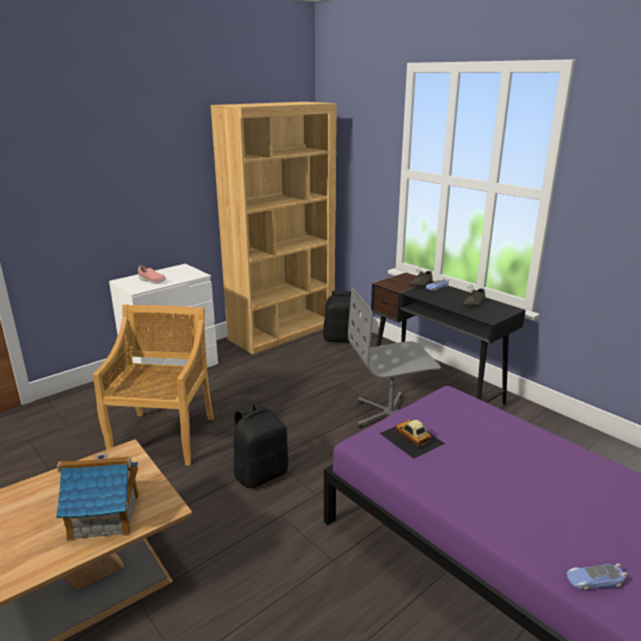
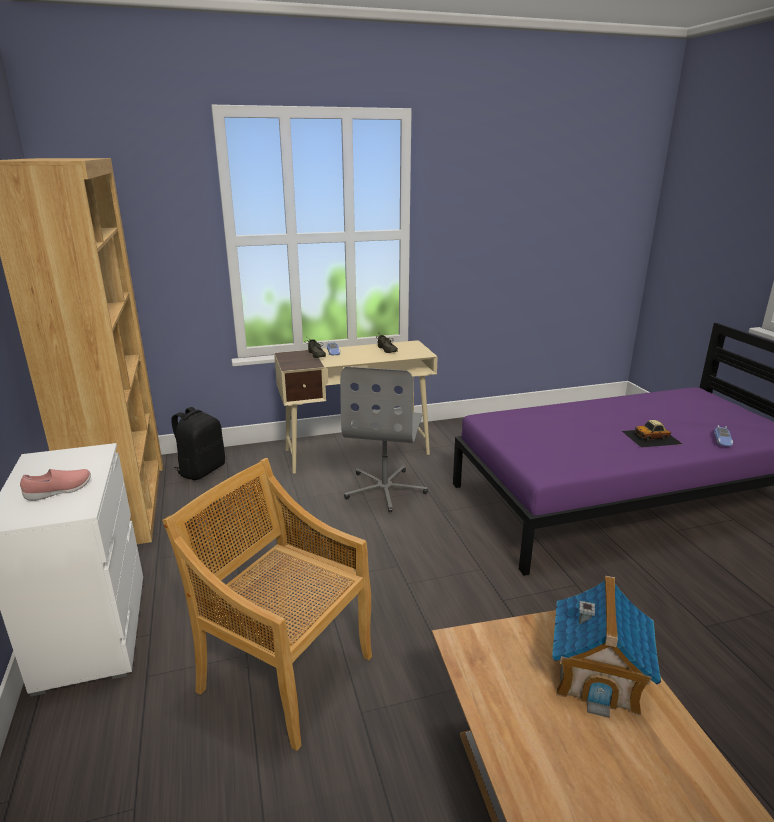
camera: 65 degrees left, 0 degrees up
(260, 474) = (426, 598): black backpack -> none
(411, 438) = (547, 450): toy car -> toy car (651, 437)
(436, 386) = (358, 451): black desk -> beige desk

